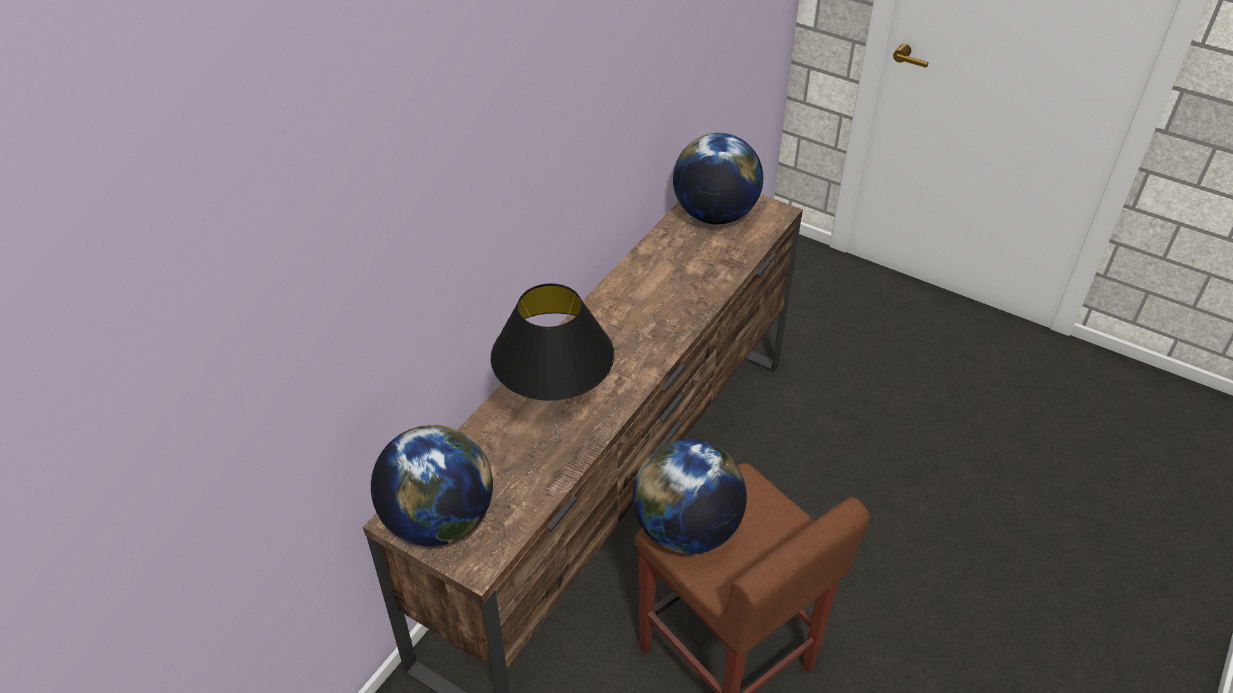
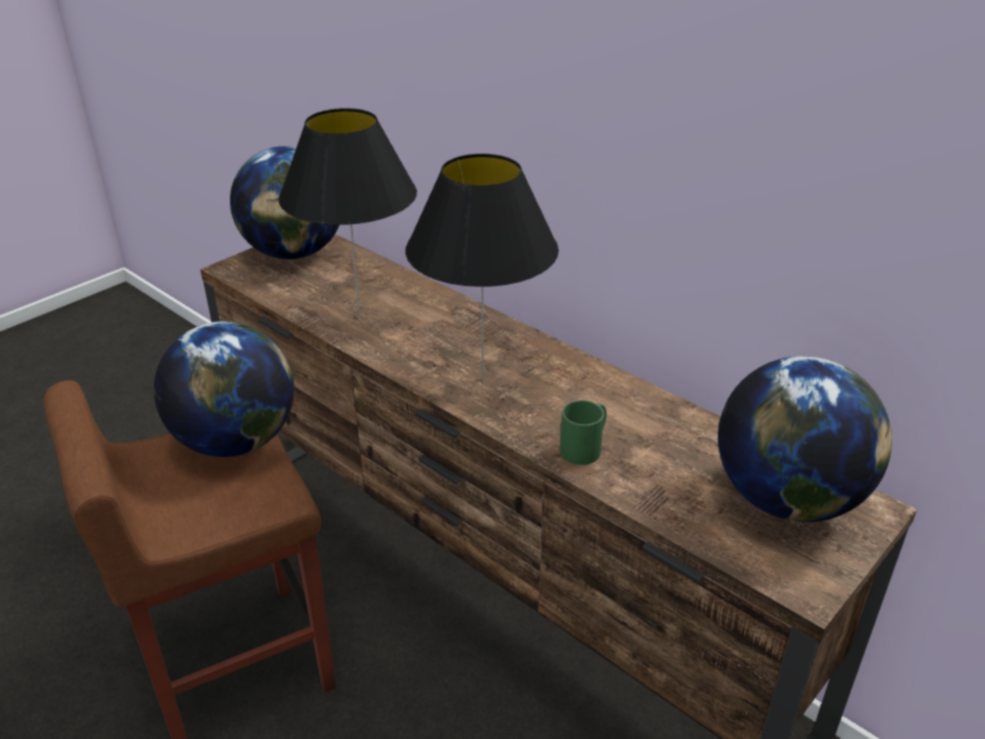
camera: 100 degrees right, 10 degrees down
(632, 348) = (483, 379): none -> black table lamp
(694, 292) = (585, 447): none -> green mug

